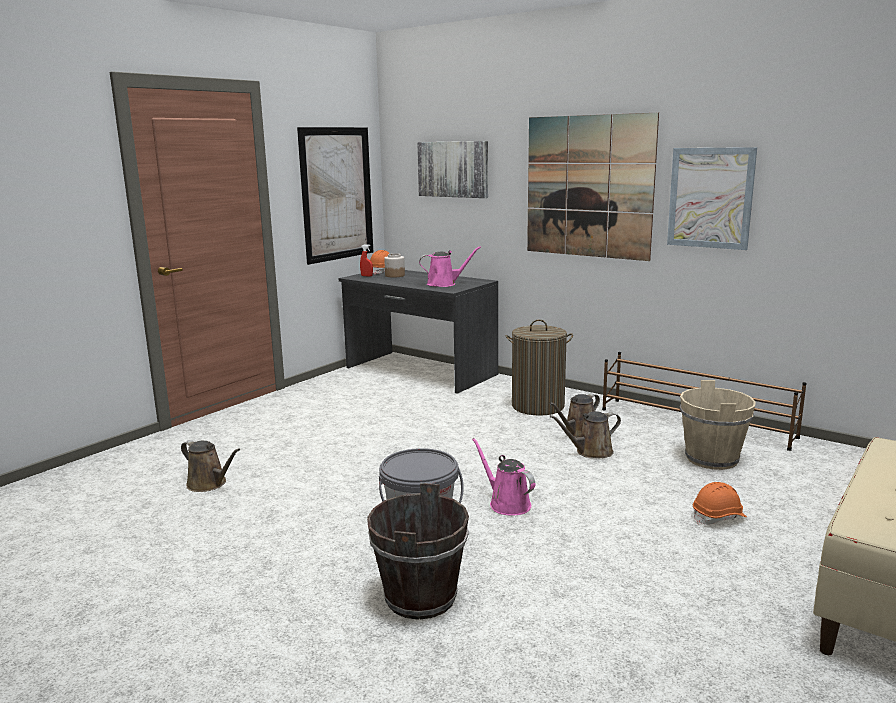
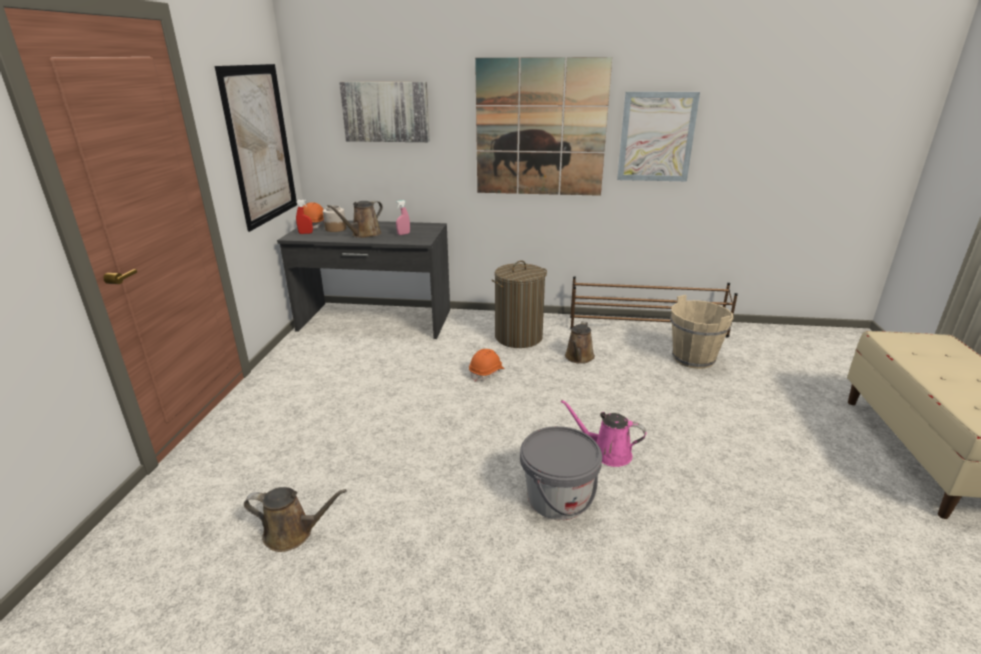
camera: 30 degrees left, 10 degrees up
(420, 597) = (656, 595): brown bucket -> none
(444, 284) = (403, 234): pink watering can -> pink spray bottle
(591, 452) = (609, 375): brown watering can -> brown watering can (364, 234)
(719, 517) = (757, 414): orange hard hat -> orange hard hat (487, 373)

